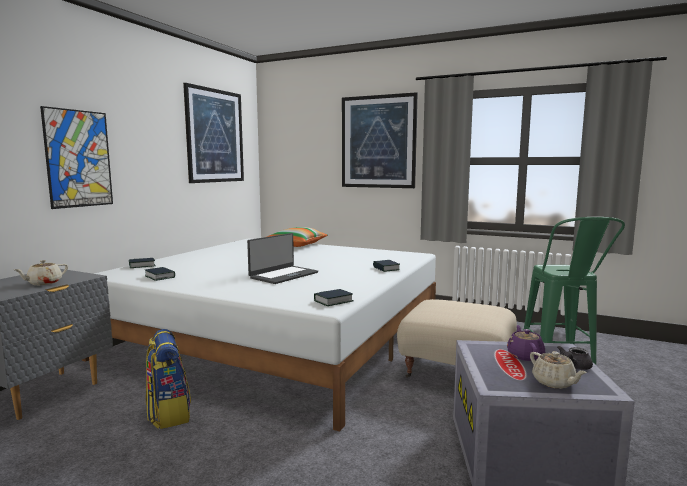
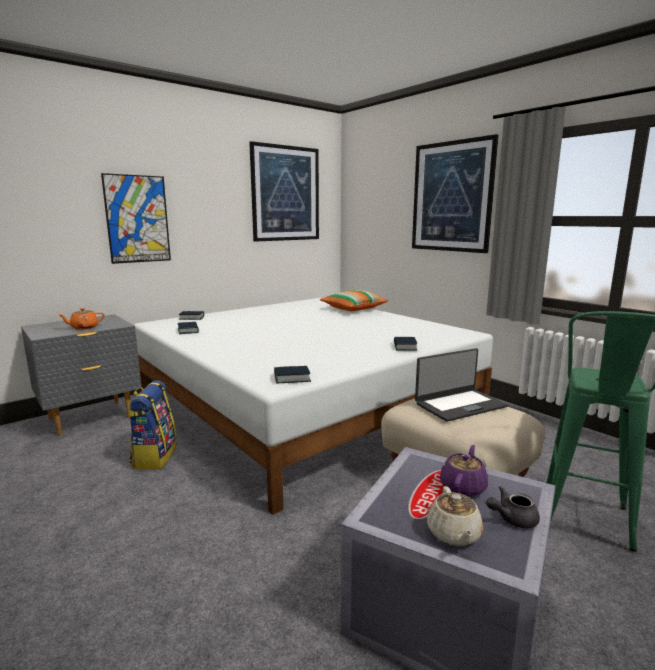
camera: 25 degrees right, 5 degrees up
(44, 283) = (84, 327): beige teapot -> orange teapot
(283, 275) = (290, 342): laptop -> laptop (459, 405)

